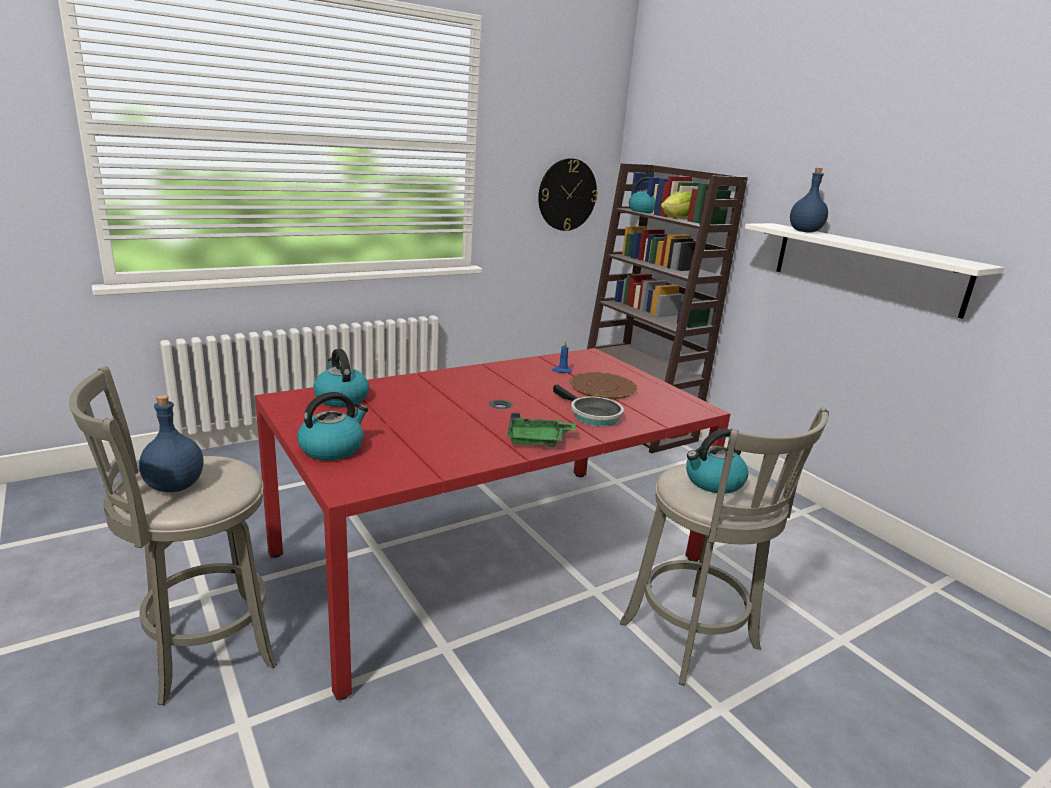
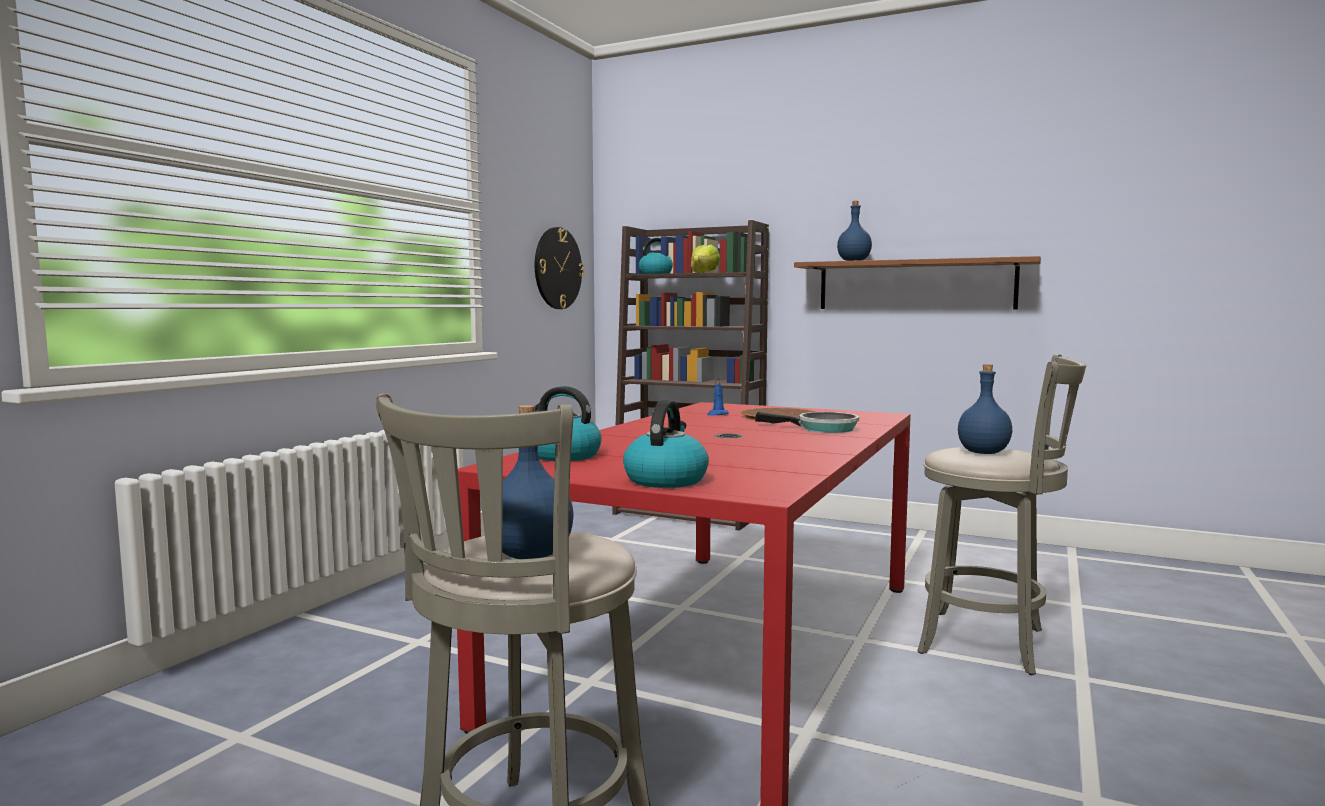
camera: 30 degrees left, 15 degrees down
(537, 440) = (827, 445): green tray -> none
(713, 482) = (984, 452): kettle -> blue bottle
(866, 267) = (915, 285): white shelf -> brown shelf

